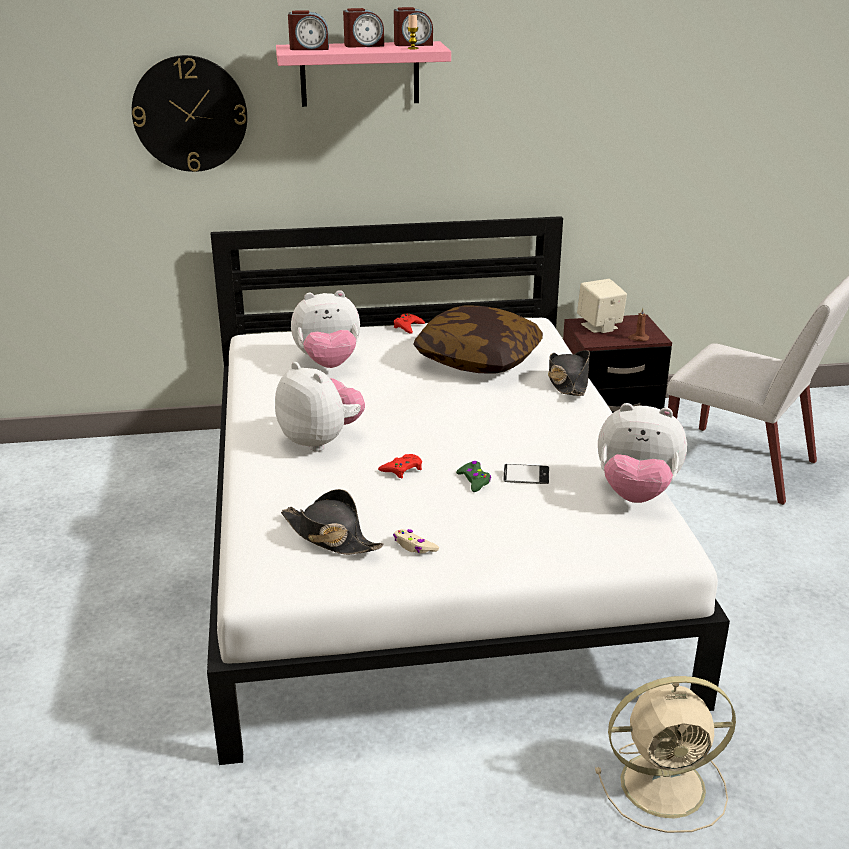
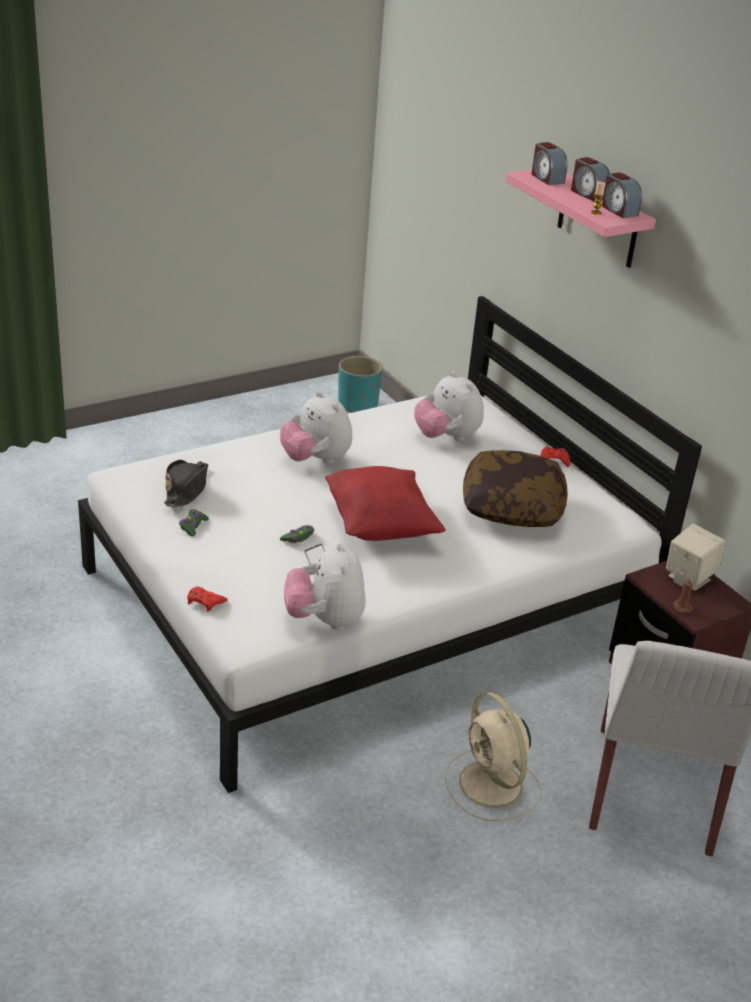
camera: 65 degrees right, 5 degrees up
(51, 463) = (357, 405): none -> turquoise planter
(190, 114) = (498, 196): wall clock -> none
(321, 440) = (315, 460): plush toy -> plush toy turned 120 degrees clockwise
(402, 469) = (295, 502): red game controller -> red game controller (205, 601)
(414, 546) = (193, 526): beige game controller -> green game controller
(477, 430) = (380, 526): none -> red pillow
(568, 382) = (508, 562): black hat -> none
(666, 785) = (133, 772): beige fan -> beige fan (492, 786)

